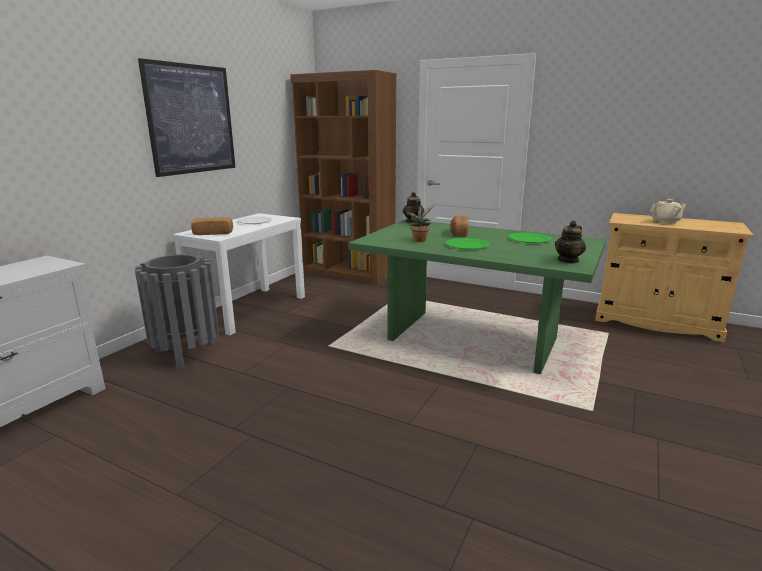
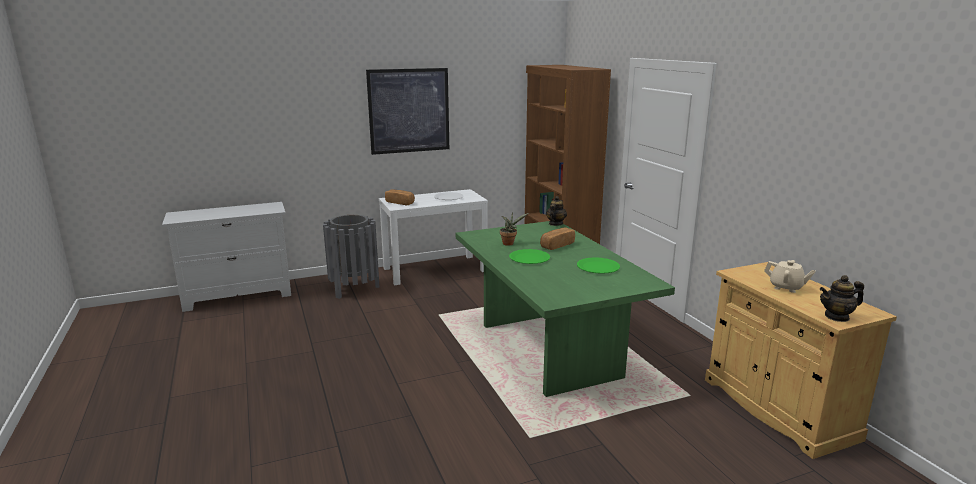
camera: 40 degrees right, 0 degrees up
(568, 260) = (565, 294): teapot -> teapot (837, 317)

